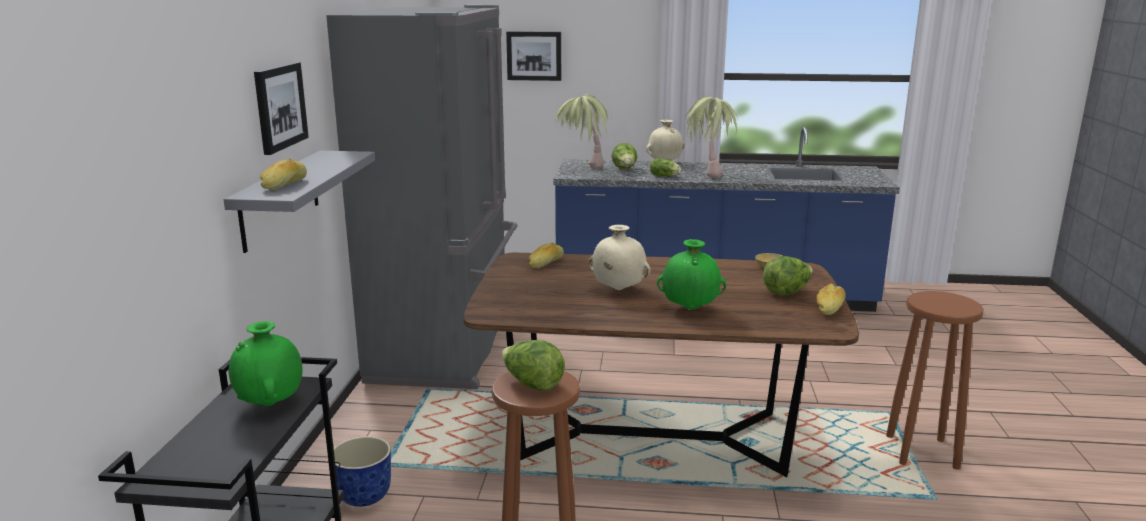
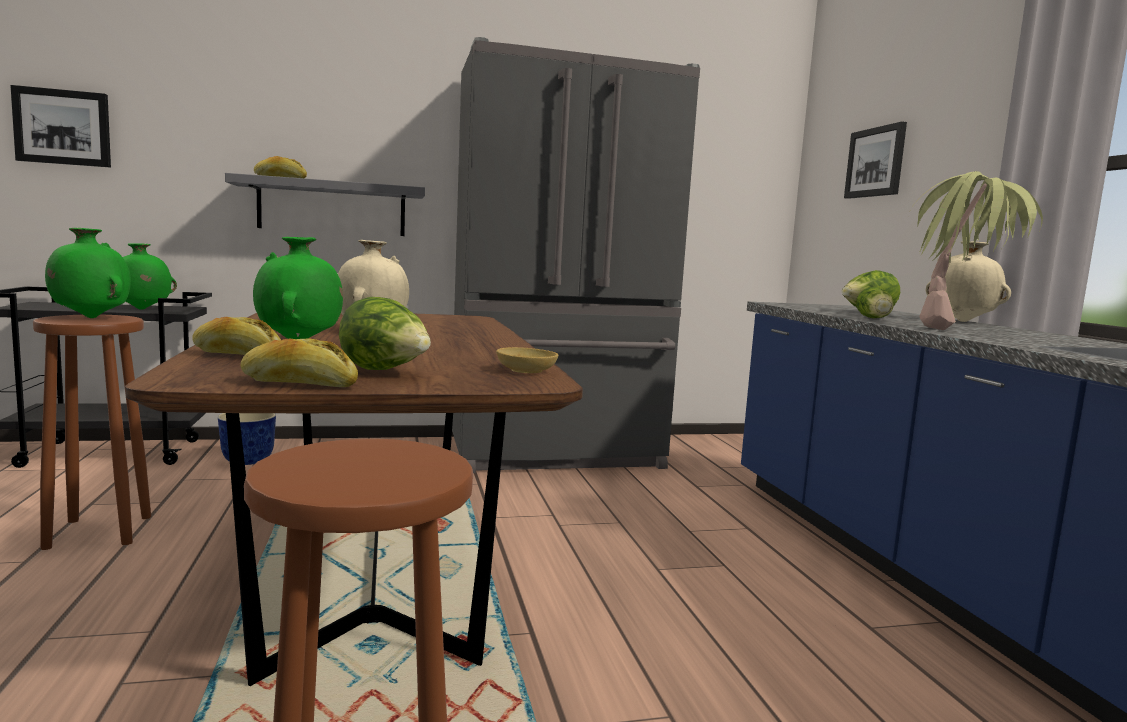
camera: 70 degrees right, 10 degrees down
(279, 106) = (352, 133): picture -> picture (63, 127)
(532, 385) = (90, 318): lettuce -> green vase
(546, 263) = (459, 321): bread -> bread (237, 355)
(583, 171) = (814, 306): potted plant -> none

